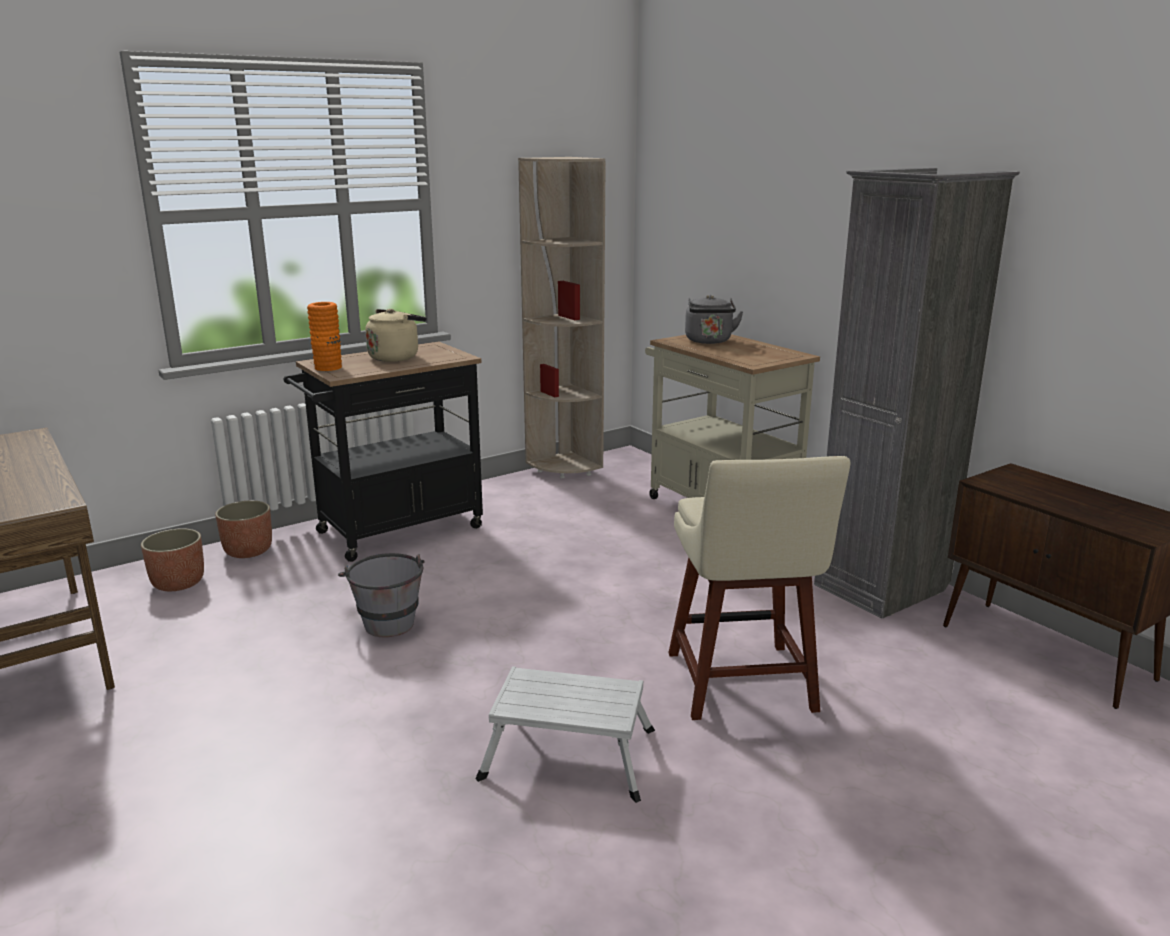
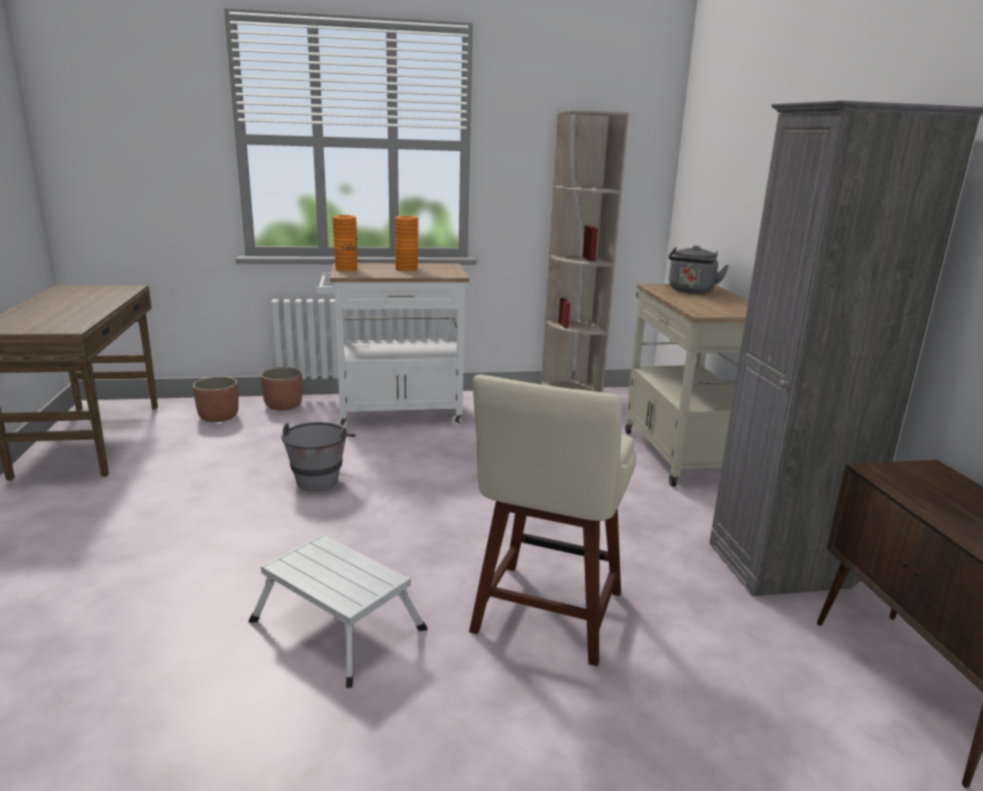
camera: 25 degrees right, 0 degrees up
(395, 531) = (394, 414): black cart -> white cart
(396, 357) = (406, 269): beige kettle -> orange vase

